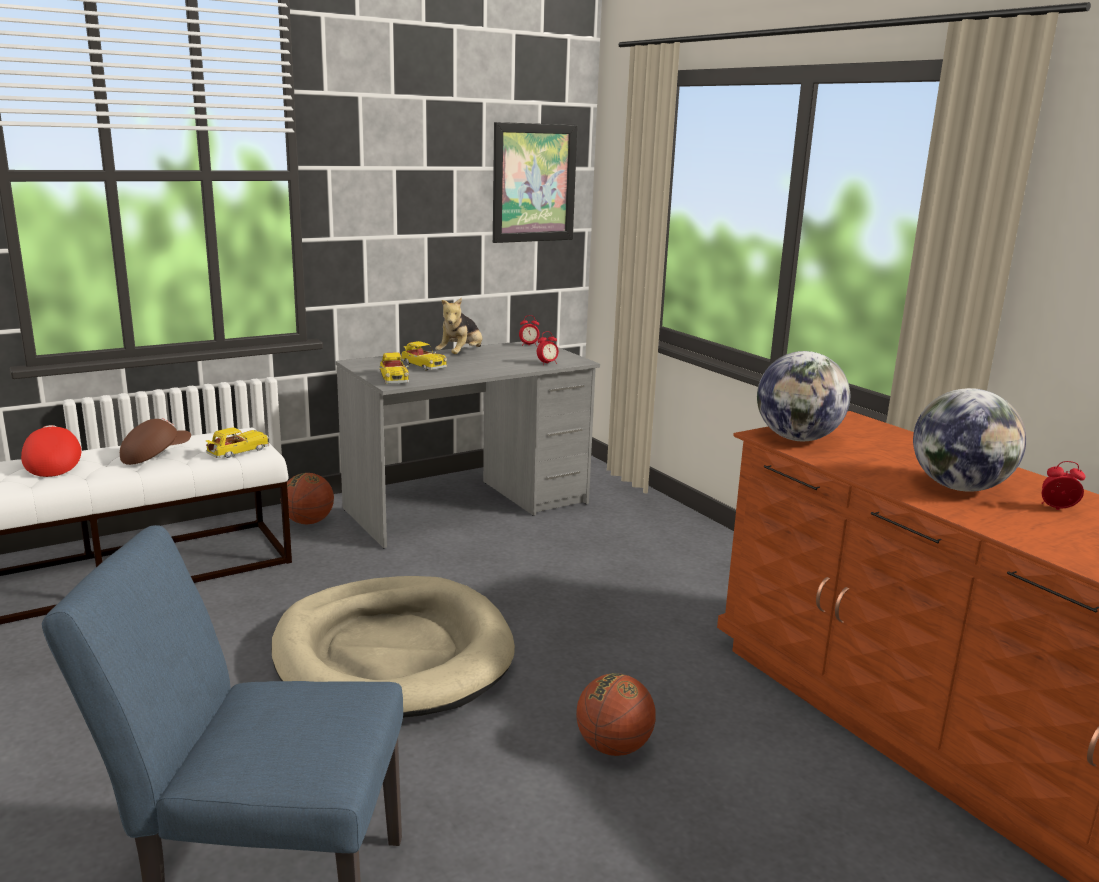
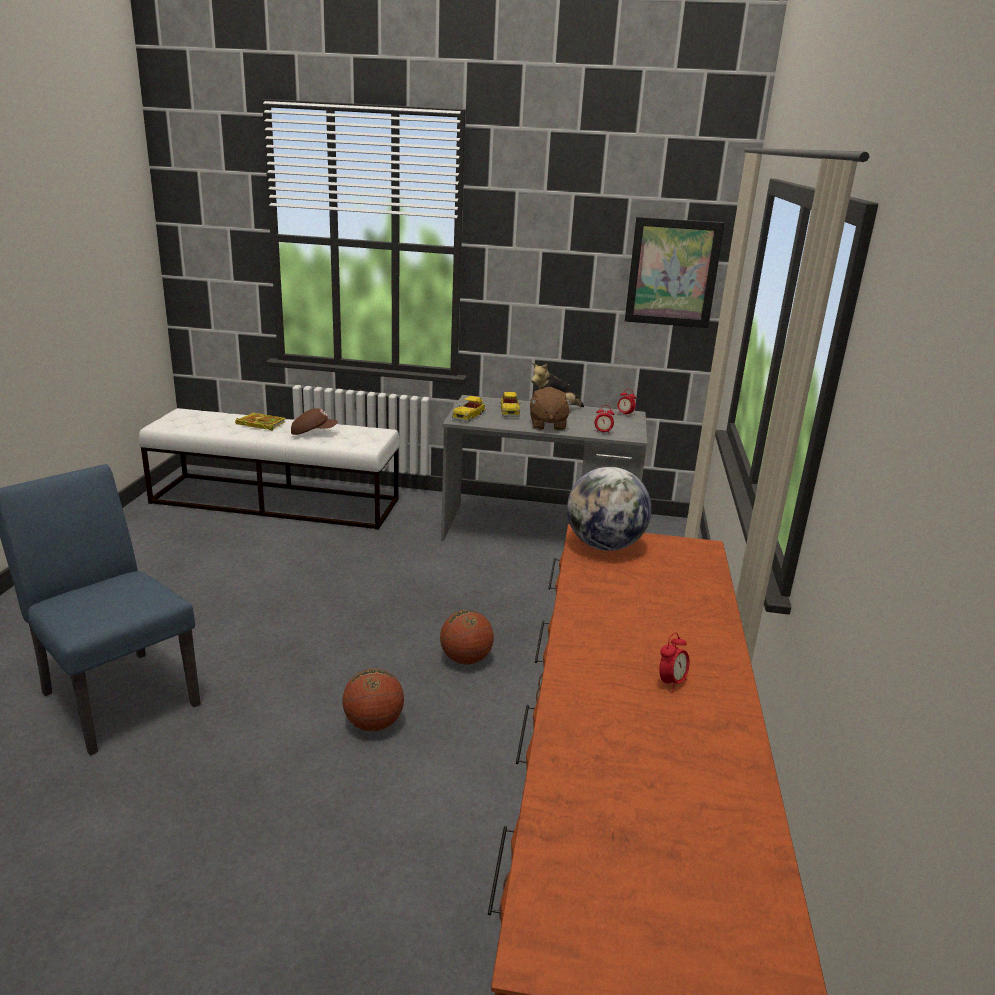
camera: 40 degrees right, 5 degrees up
(53, 465) = (260, 424): red cap -> book
(237, 451) = (356, 443): toy car -> none
(308, 522) = (425, 507): basketball -> basketball (466, 659)
(392, 654) = (346, 607): beige dog bed -> none
(486, 368) = (547, 425): none -> brown plush toy
(959, 487) = (632, 631): globe -> none
(1057, 509) = (671, 682): alarm clock -> alarm clock turned 75 degrees clockwise

